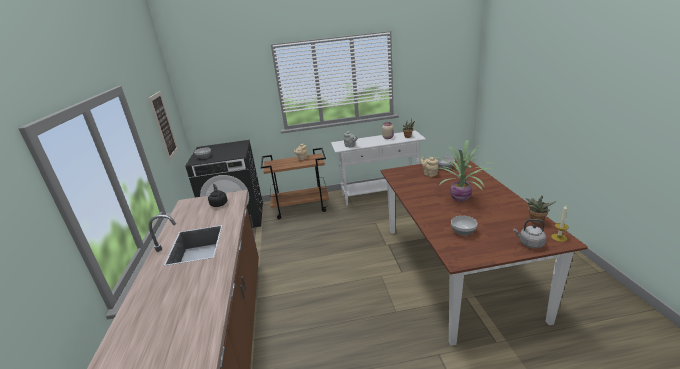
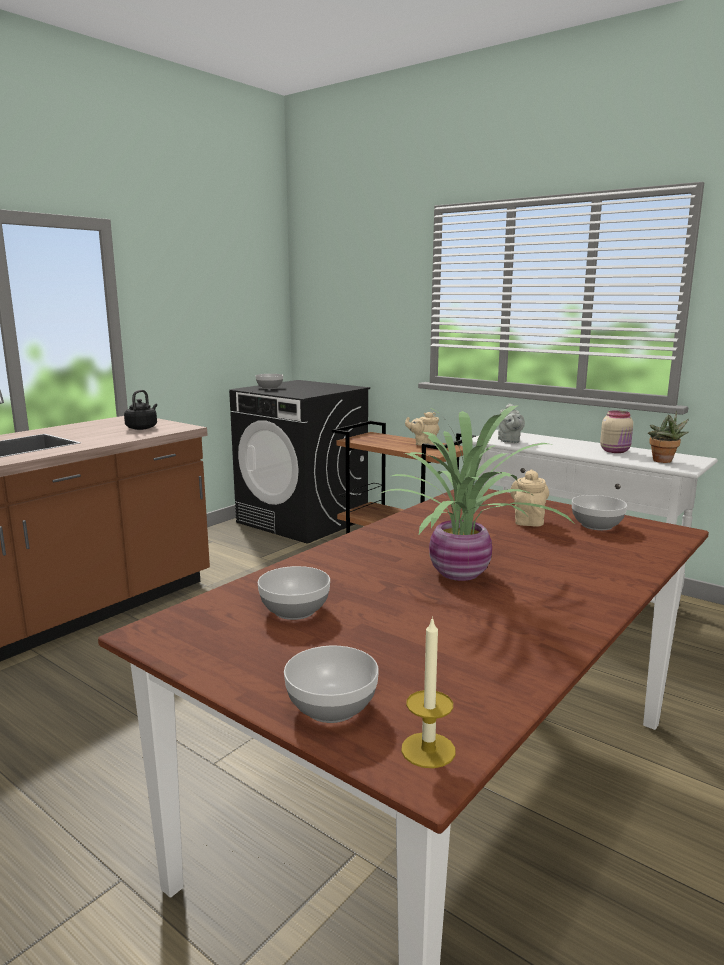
camera: 45 degrees right, 10 degrees down
(164, 126) = (214, 315): picture -> none
(529, 243) = (330, 706): grey kettle -> bowl
(535, 222) = (478, 692): potted plant -> none

